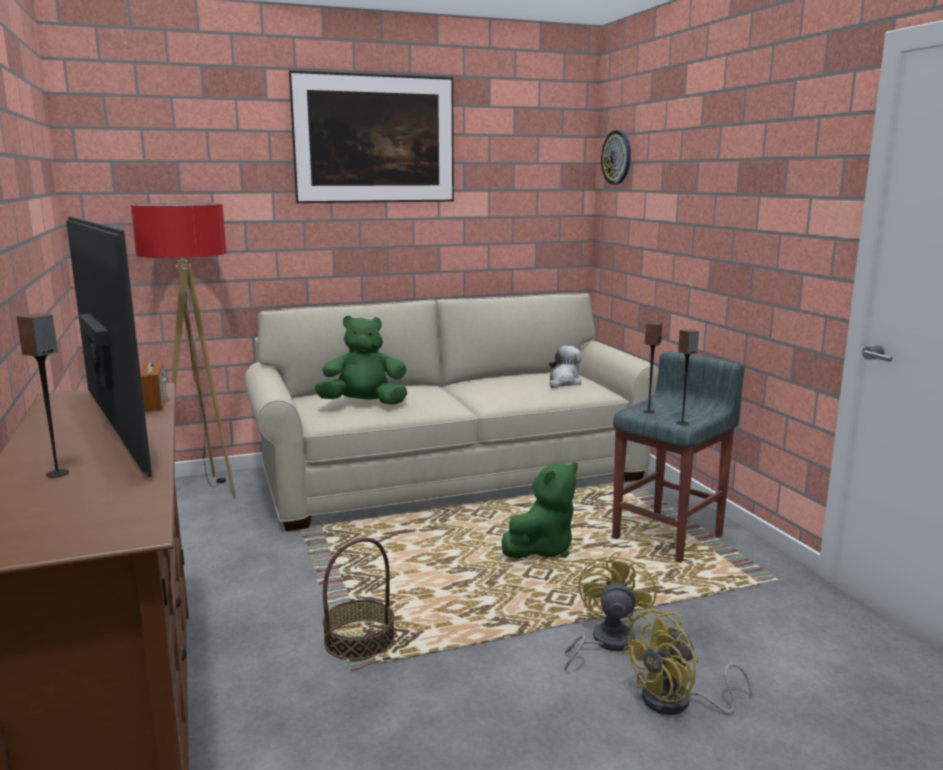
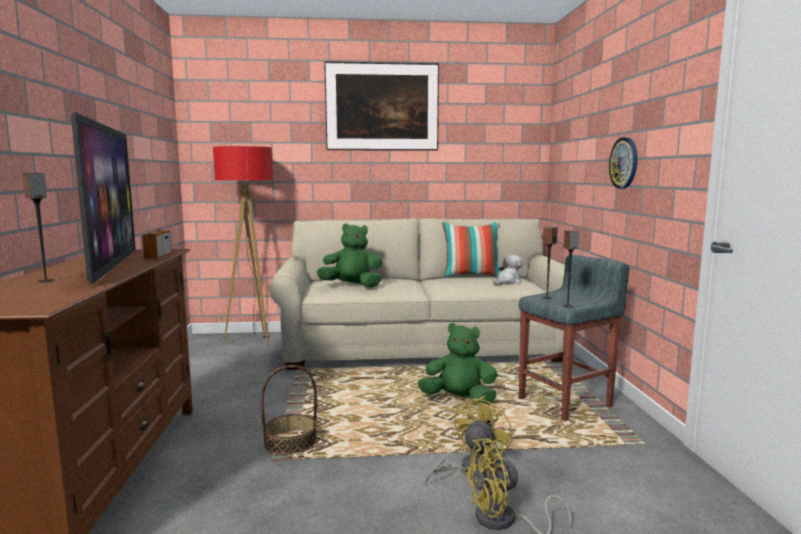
camera: 15 degrees right, 5 degrees down
(510, 375) = (471, 276): none -> pillow
(542, 549) = (459, 400): green plush toy -> green plush toy turned 135 degrees counterclockwise
(617, 157) = (561, 117): wall clock -> wall clock (624, 163)

